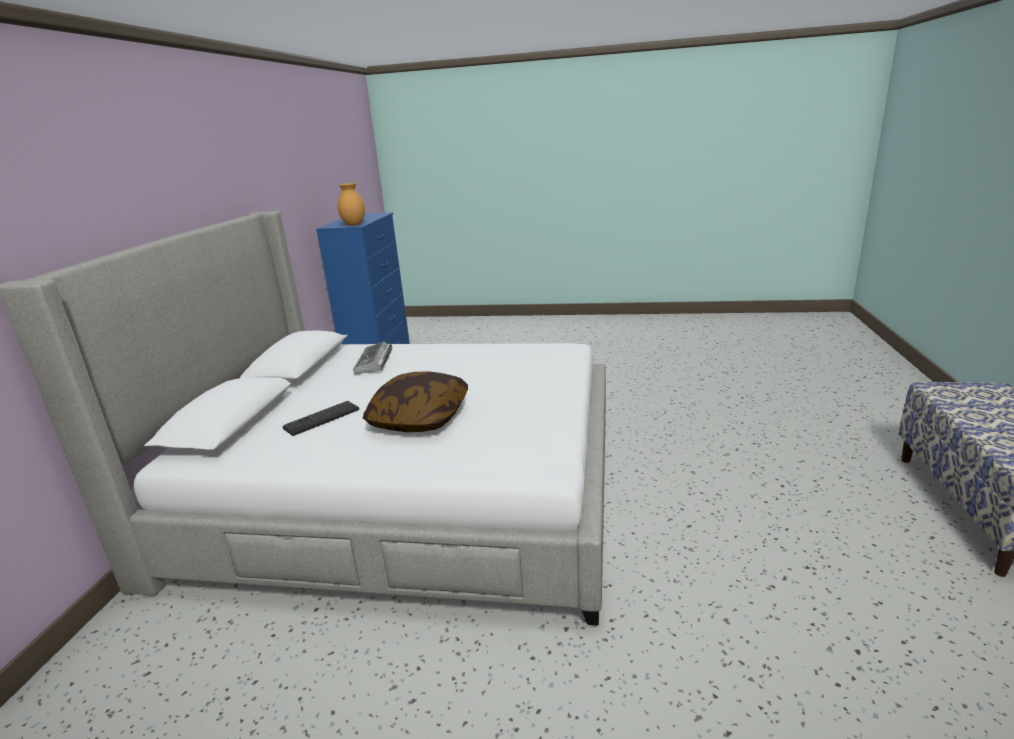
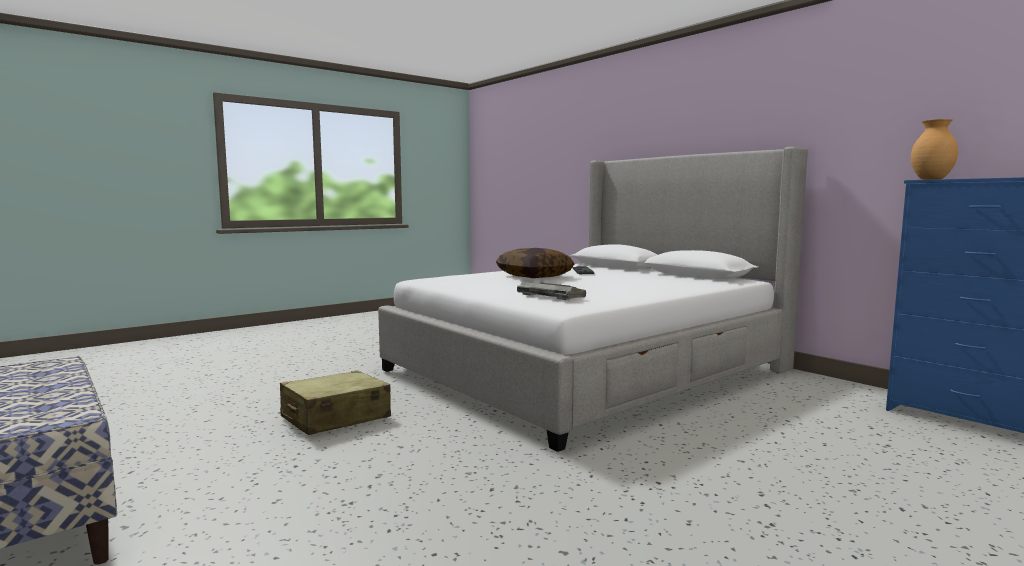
camera: 130 degrees right, 15 degrees down
(374, 363) = (666, 282): keyboard -> keyboard (550, 296)
(725, 534) = (335, 418): none -> beige suitcase

